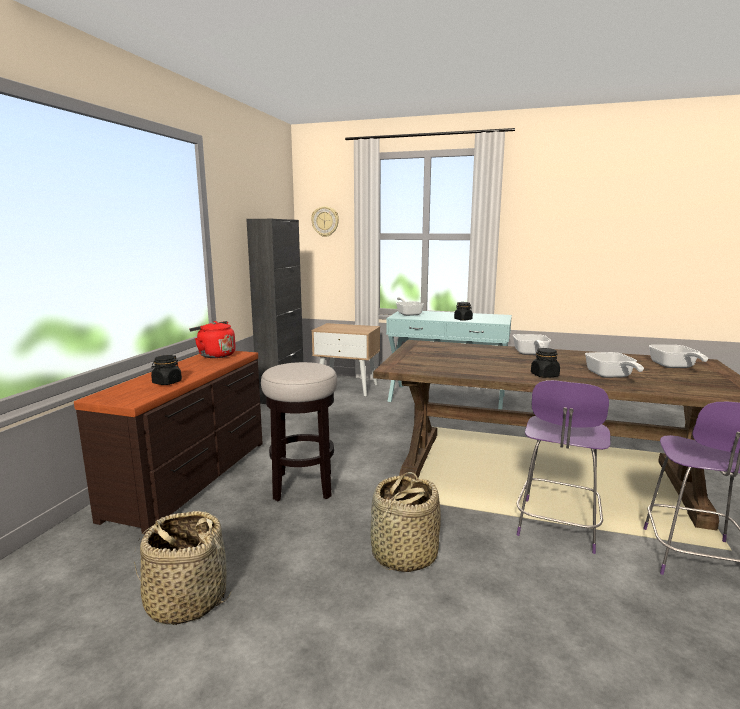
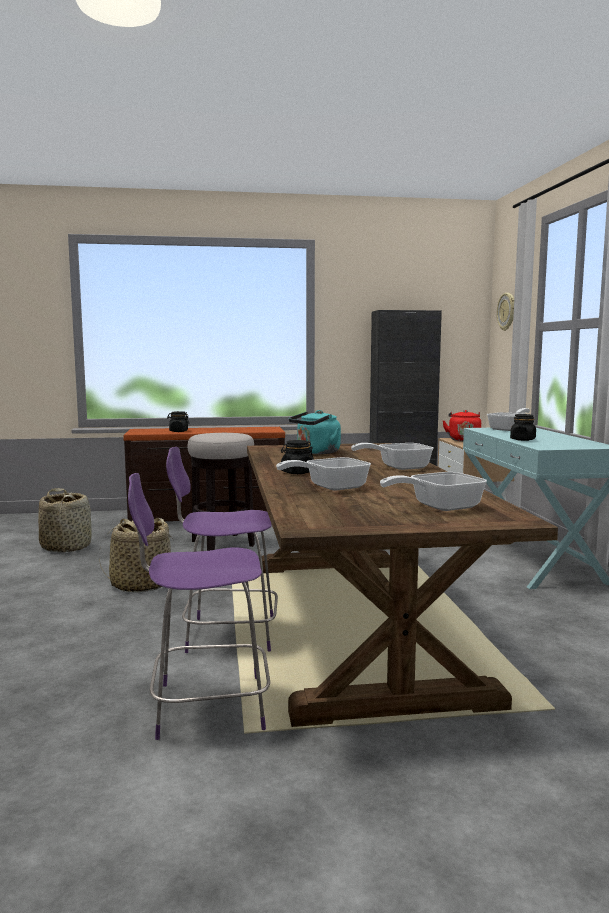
camera: 65 degrees right, 5 degrees down
(215, 355) = (260, 428): red kettle -> red kettle (463, 440)
(444, 359) = (316, 452): none -> turquoise kettle

